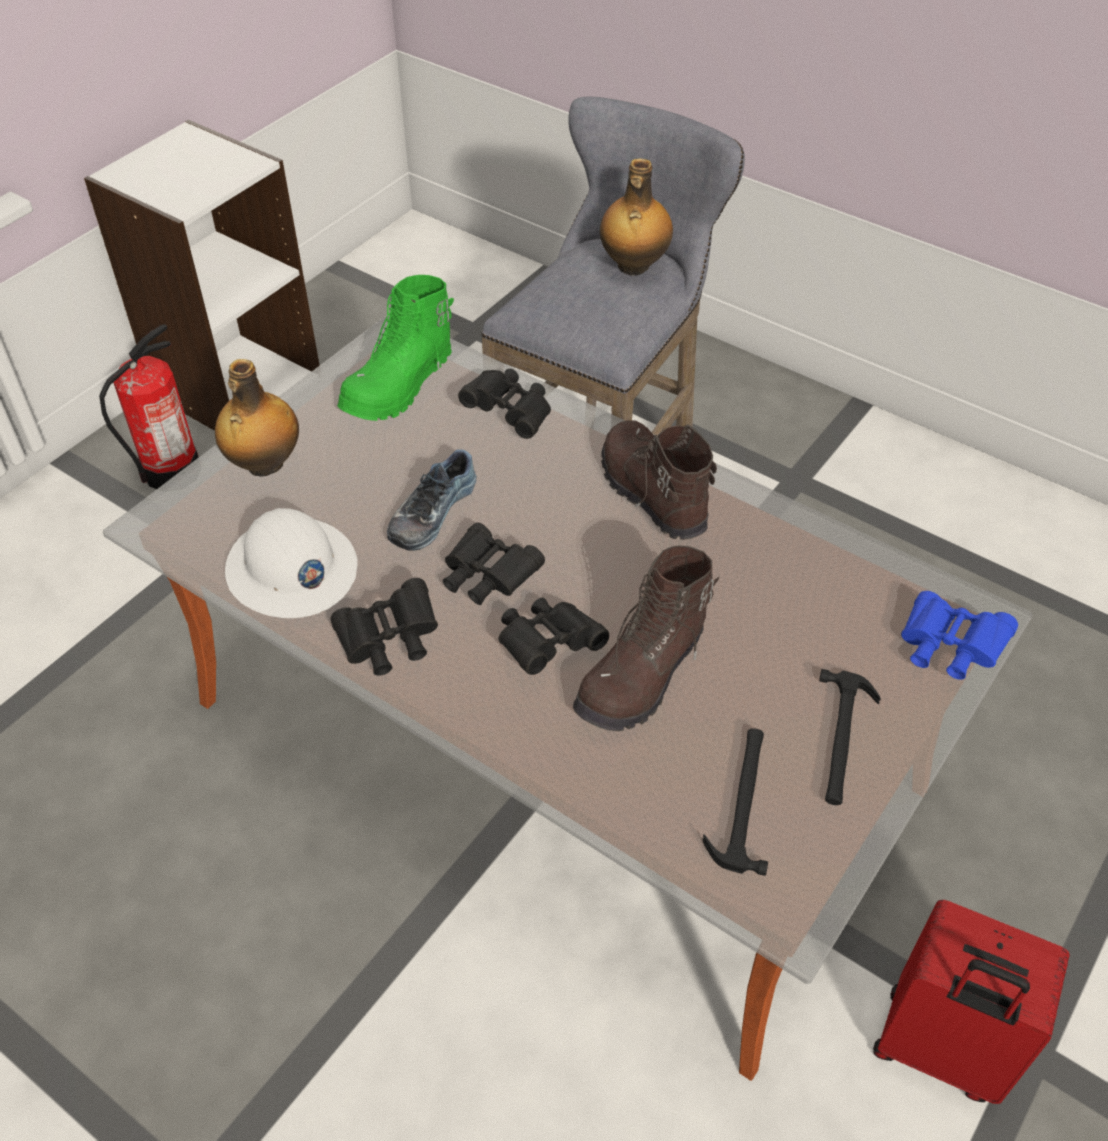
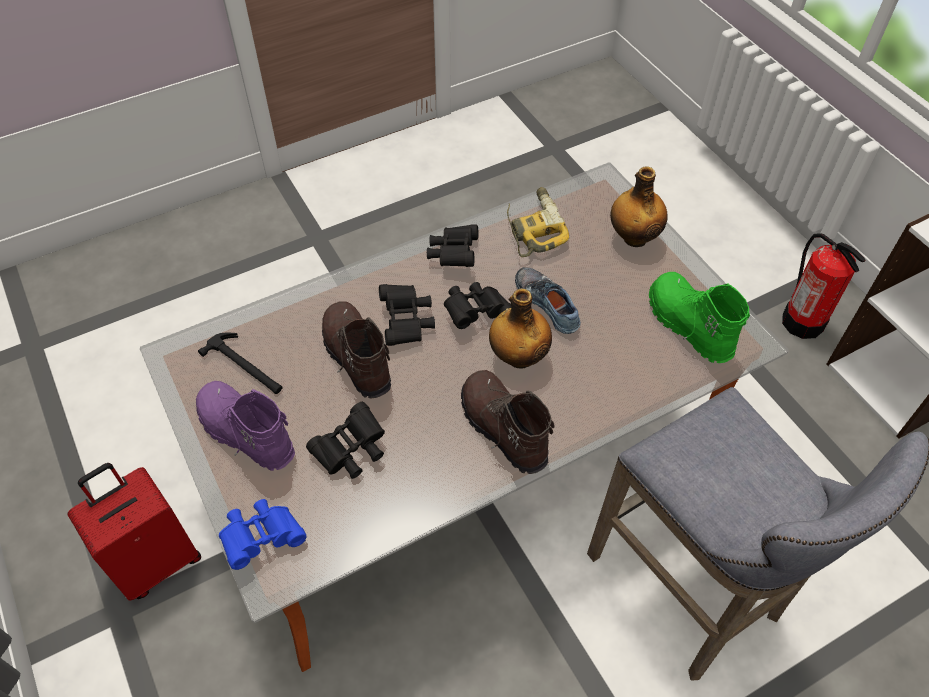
camera: 115 degrees right, 5 degrees up
(291, 570) = (533, 228): white hard hat -> power drill
(510, 413) = (630, 380): black binoculars -> black binoculars (351, 451)
(633, 266) = (761, 506): bottle -> bottle (518, 356)
(651, 494) = (502, 429): brown boot -> brown boot turned 120 degrees counterclockwise
(842, 740) = (245, 434): hammer -> purple boot

